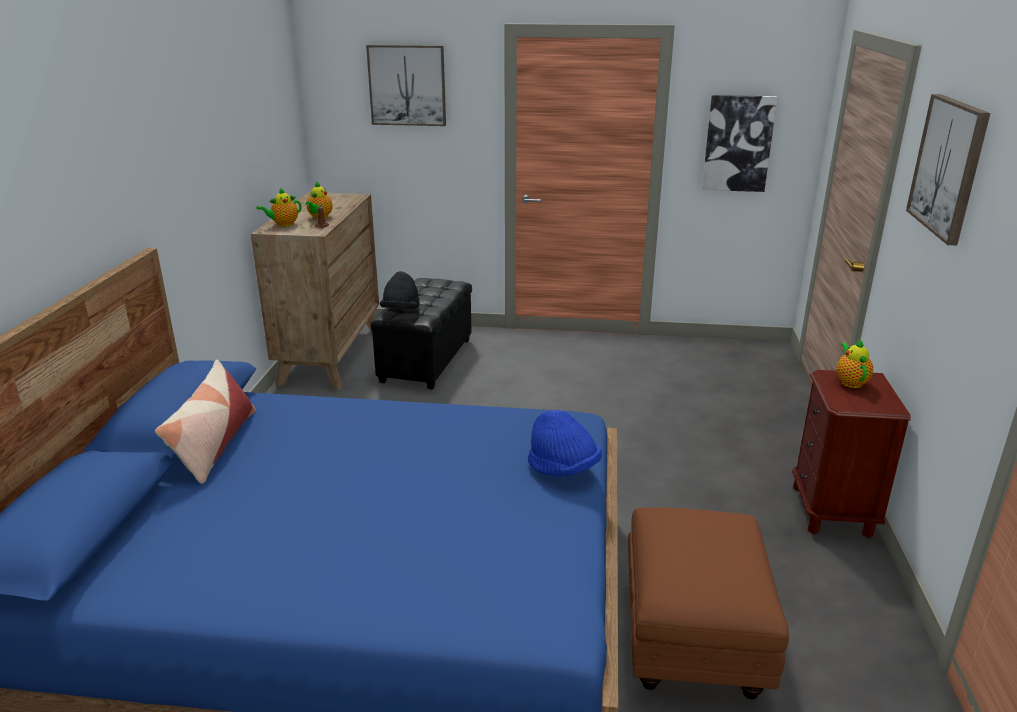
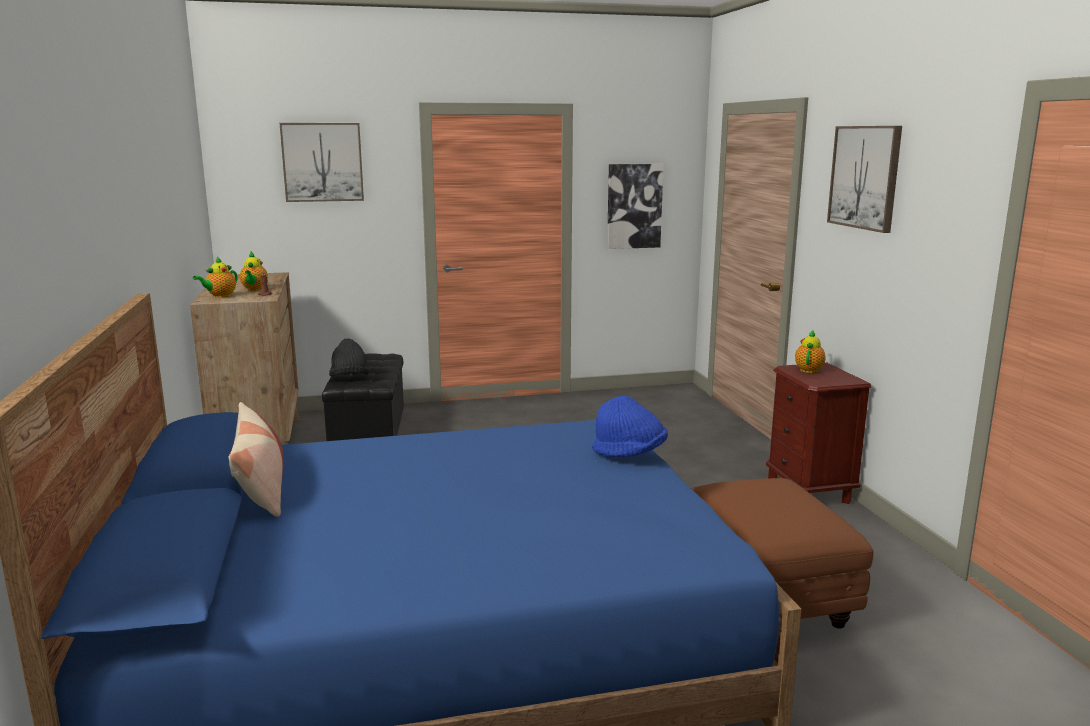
camera: 20 degrees left, 10 degrees down
(850, 382) = (809, 369): teapot -> teapot turned 45 degrees clockwise

